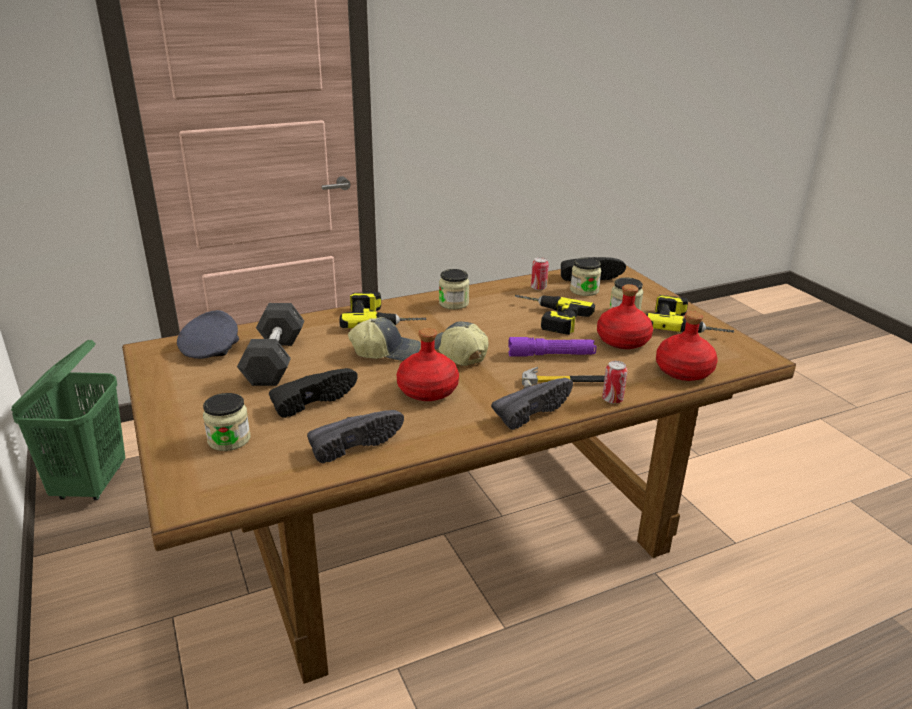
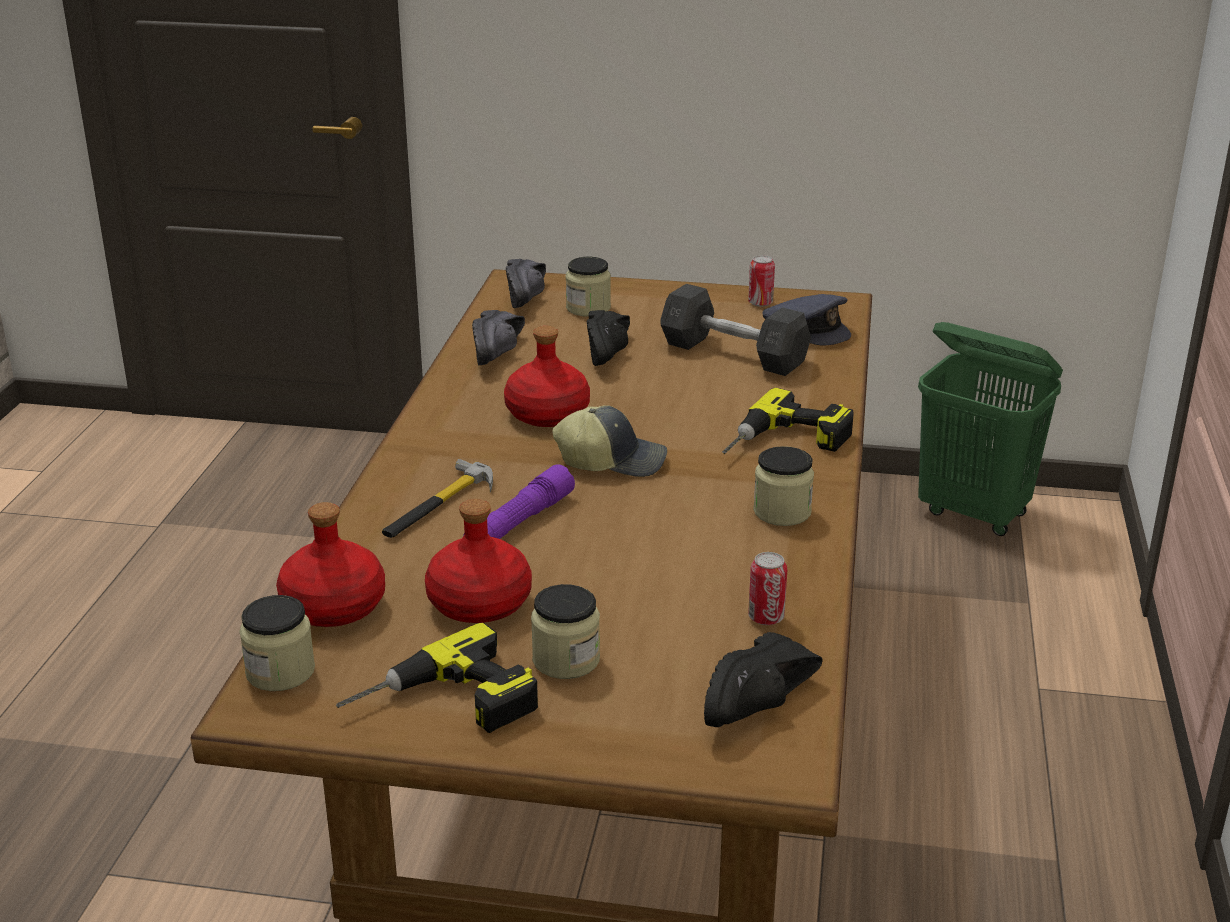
camera: 125 degrees right, 0 degrees up
(386, 351) = (677, 418): cap -> none
(530, 411) = (418, 454): black shoe -> black shoe (529, 298)
(546, 317) = (637, 571): power drill -> none
(584, 290) = (703, 664): jar -> jar (280, 672)
(612, 399) = (360, 515): can -> can (760, 303)

